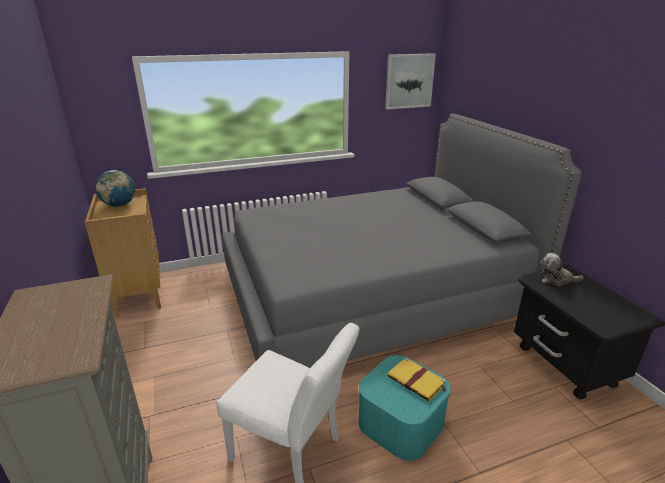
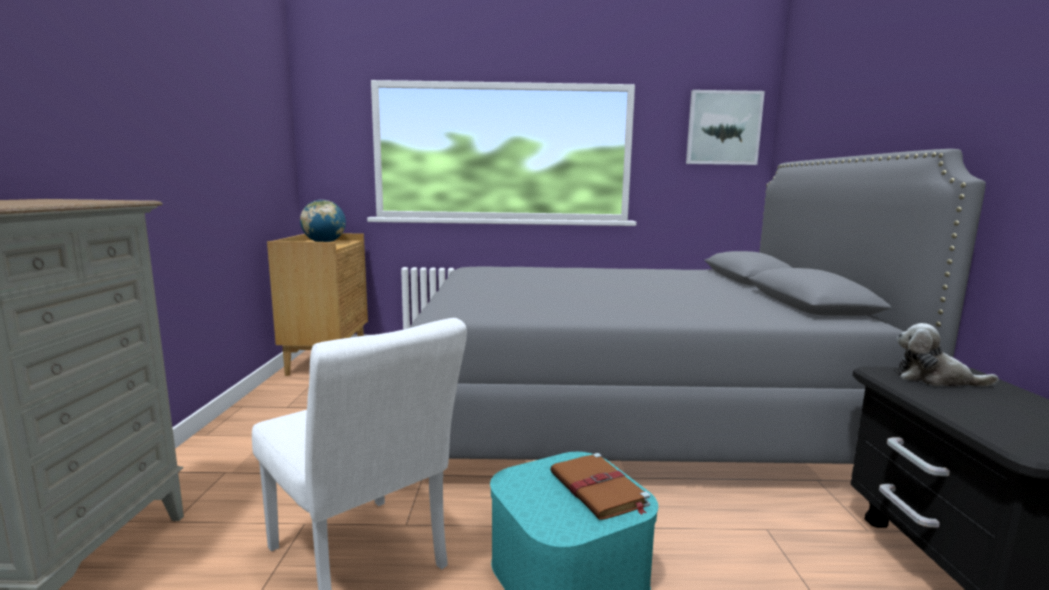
camera: 20 degrees right, 15 degrees down
(417, 381) = (599, 490): yellow book -> brown book

